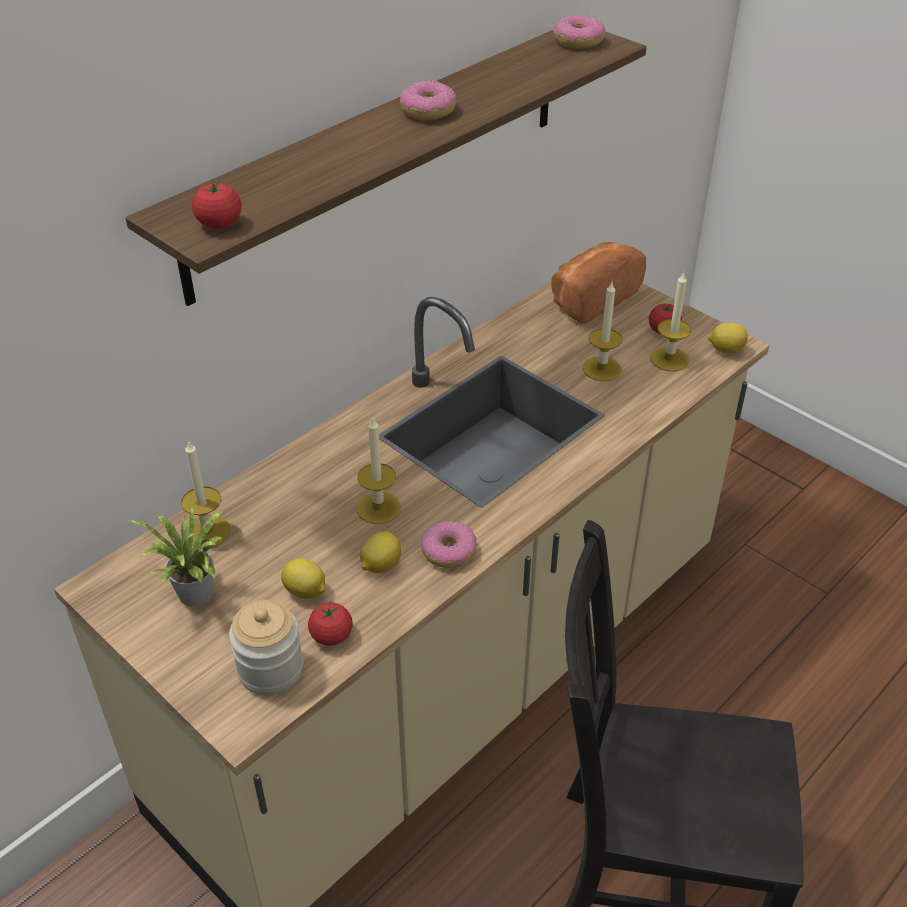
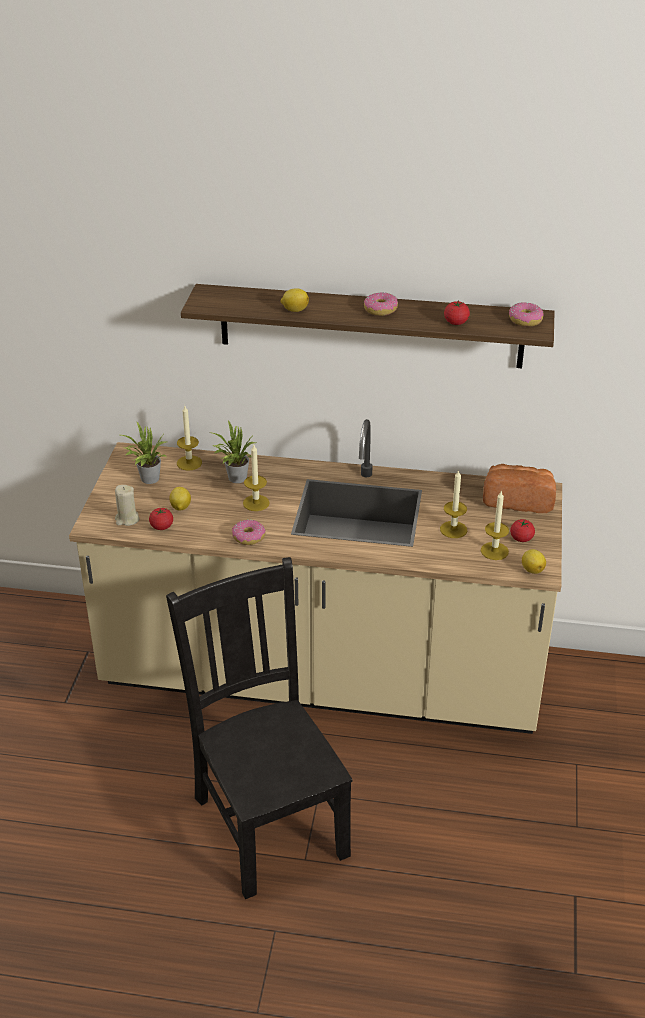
camera: 55 degrees right, 5 degrees down
(219, 223) = (214, 304): tomato -> tomato (456, 322)
(270, 669) = (127, 519): jar -> beige candle
(299, 502) = (235, 478): none -> potted plant
(380, 565) = (218, 521): lemon -> lemon (294, 310)

